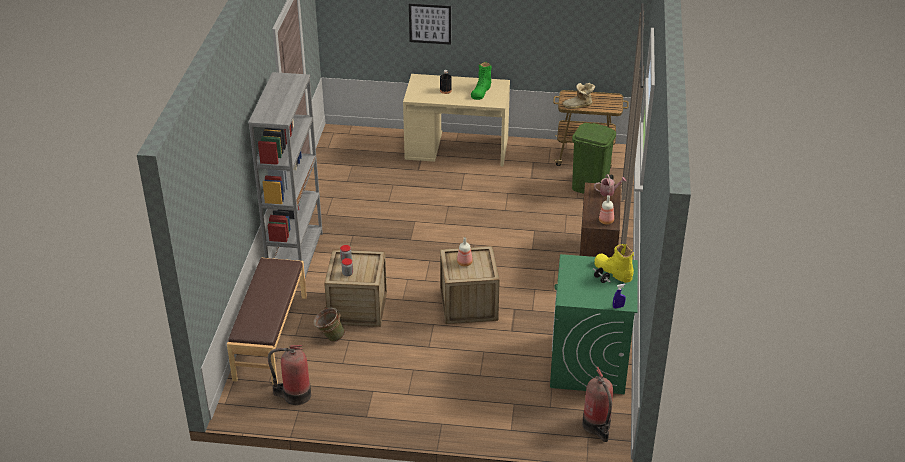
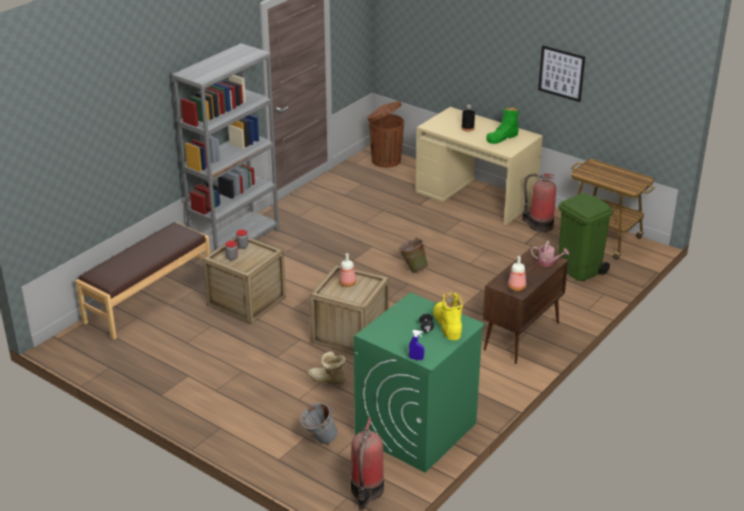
camera: 30 degrees right, 5 degrees down
(294, 395) = (119, 353): fire extinguisher -> fire extinguisher (539, 225)
(329, 337) = (197, 317): green bucket -> green bucket (412, 268)
(351, 137) = (385, 160): none -> brown trash can
(430, 23) = (471, 54): picture -> picture (561, 73)
(526, 401) = (319, 440): none -> grey bucket
(578, 106) = (594, 177): boot -> boot (327, 380)

